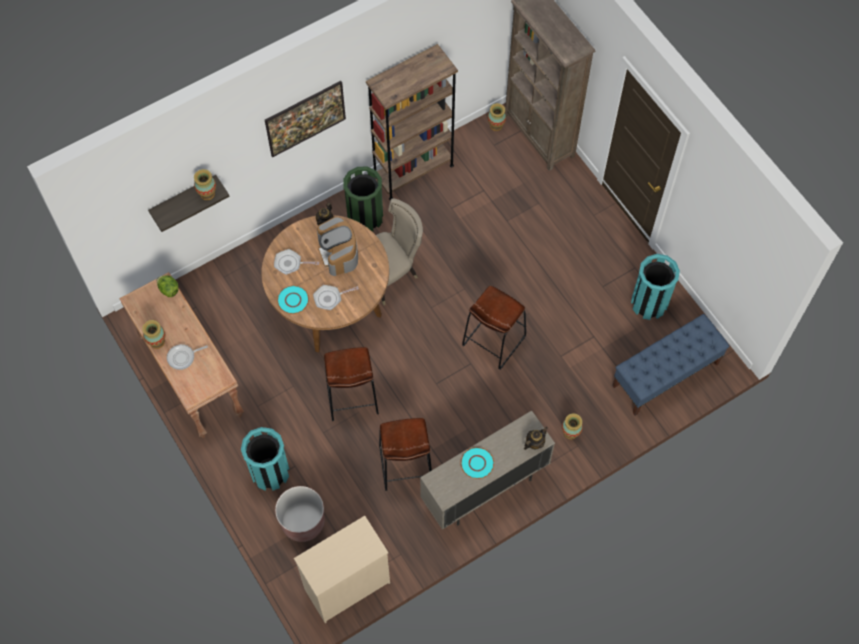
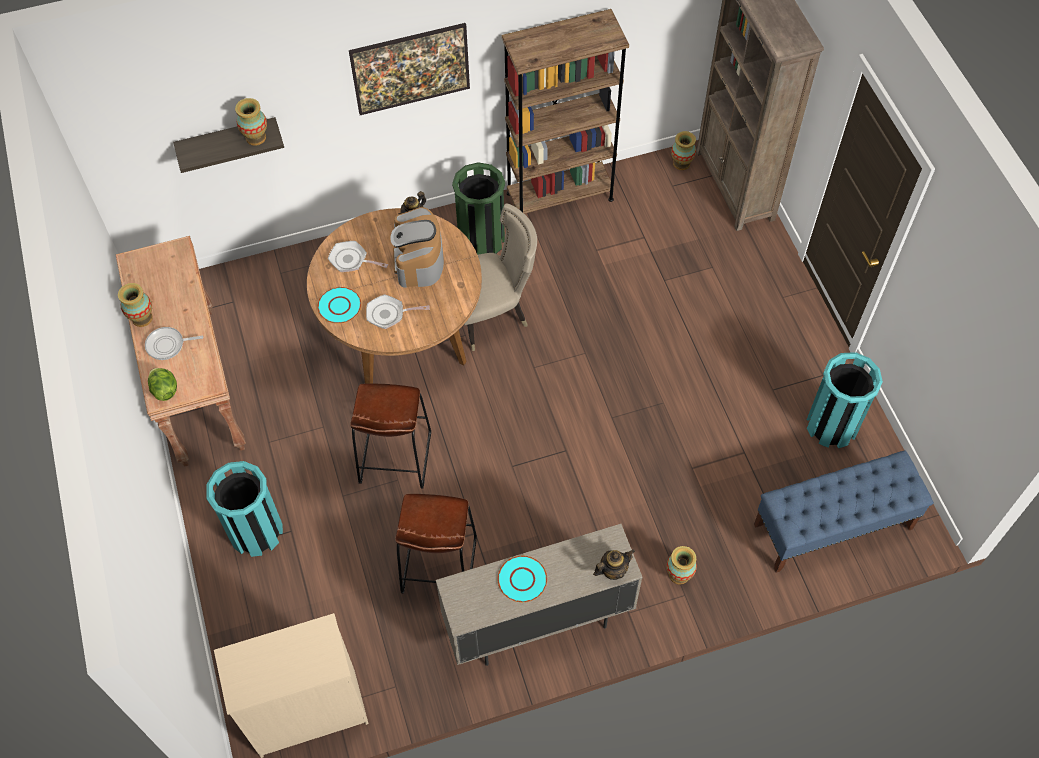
camera: 15 degrees right, 5 degrees down
(168, 289) = (181, 257): lettuce -> lettuce (164, 389)
(303, 522) = (277, 609): brown planter -> none
(493, 341) = (605, 428): brown stool -> none

